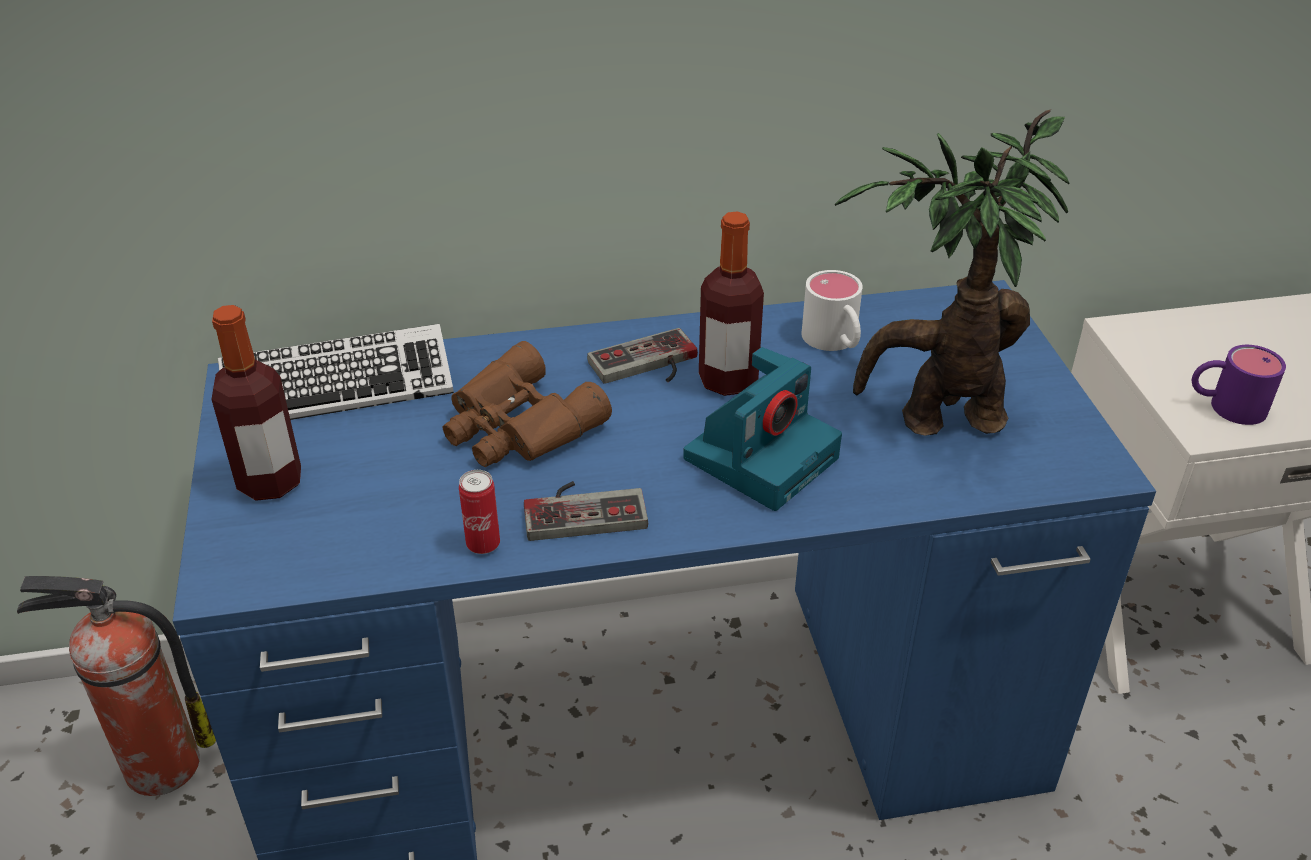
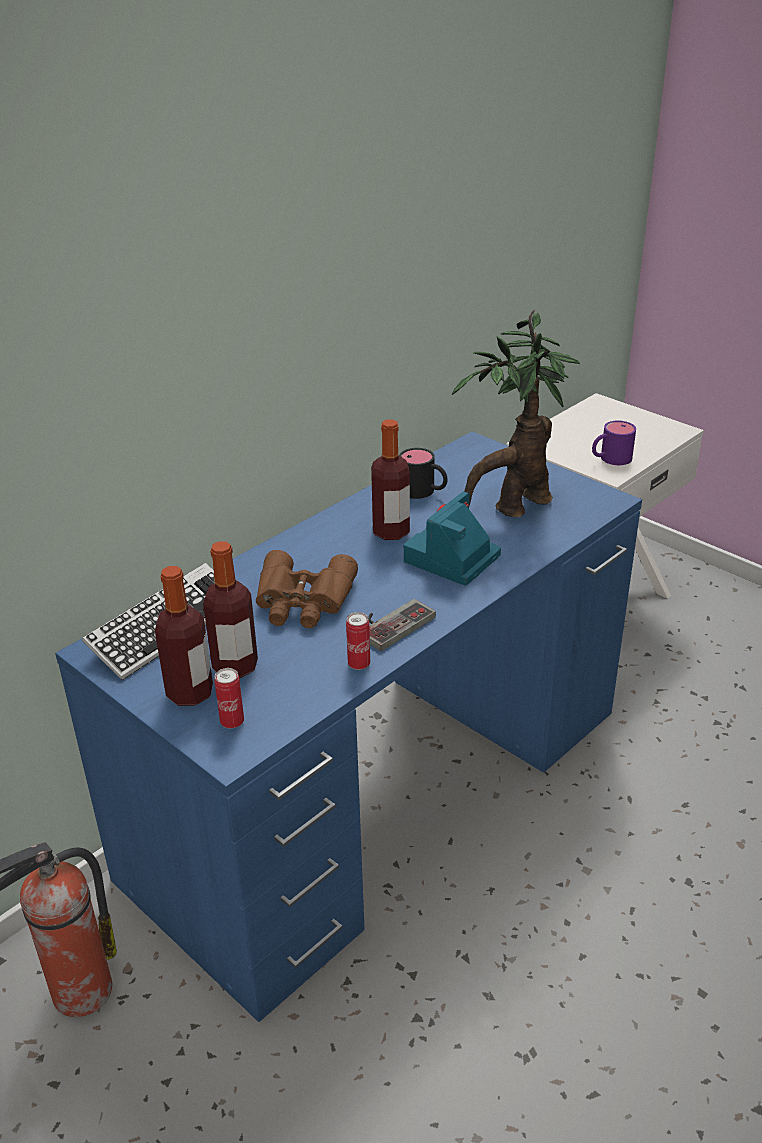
camera: 35 degrees left, 5 degrees down
(268, 543) = (232, 722): none -> can
(351, 473) = (235, 666): none -> bottle
(648, 366) = (339, 542): game controller -> none
(762, 456) = (451, 559): camera -> camera turned 150 degrees counterclockwise
(835, 342) = (424, 492): white mug -> black mug

